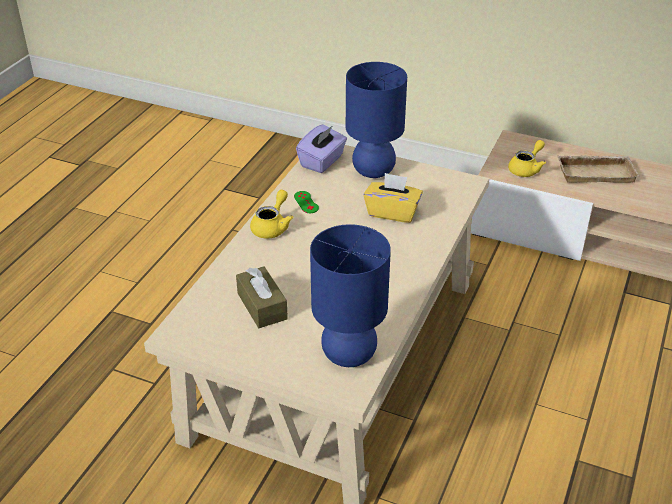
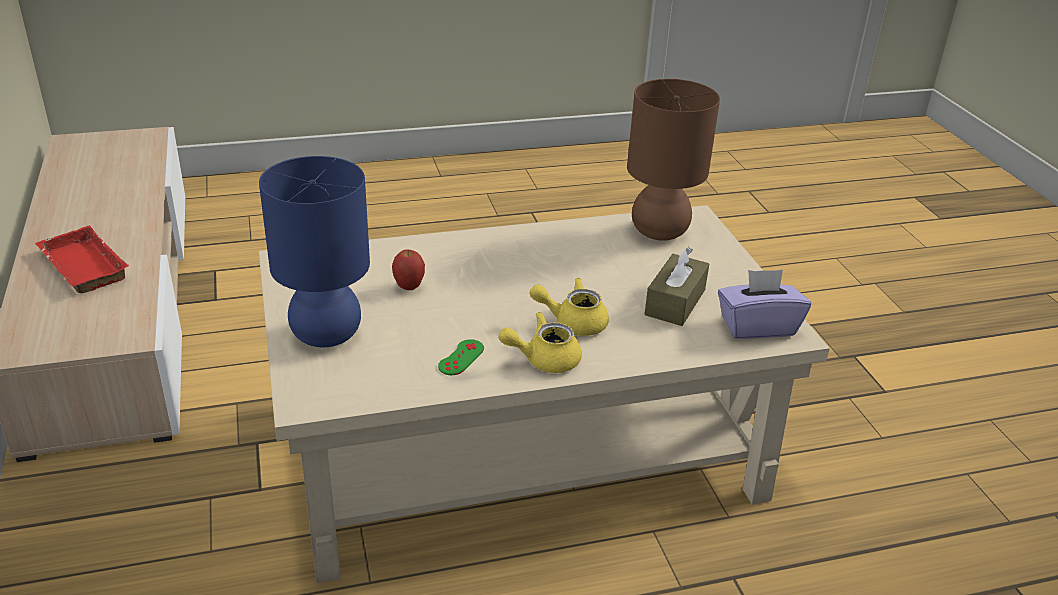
camera: 130 degrees left, 5 degrees down
(322, 161) = (343, 389): purple tissue box -> purple tissue box (757, 326)
(348, 355) = (660, 232): blue table lamp -> brown table lamp
(392, 212) = (409, 287): yellow tissue box -> apple
(526, 169) = (106, 317): yellow teapot -> yellow teapot (572, 322)
(596, 172) = (80, 267): beige tray -> red tray

